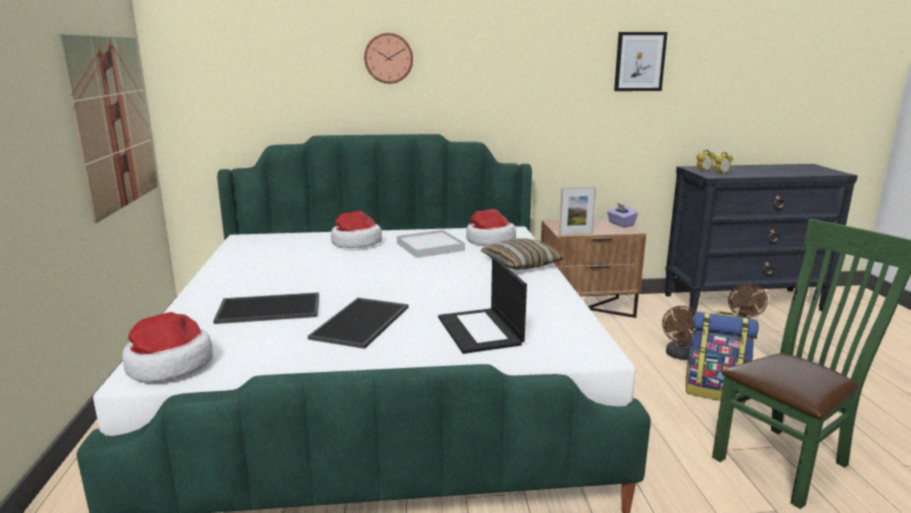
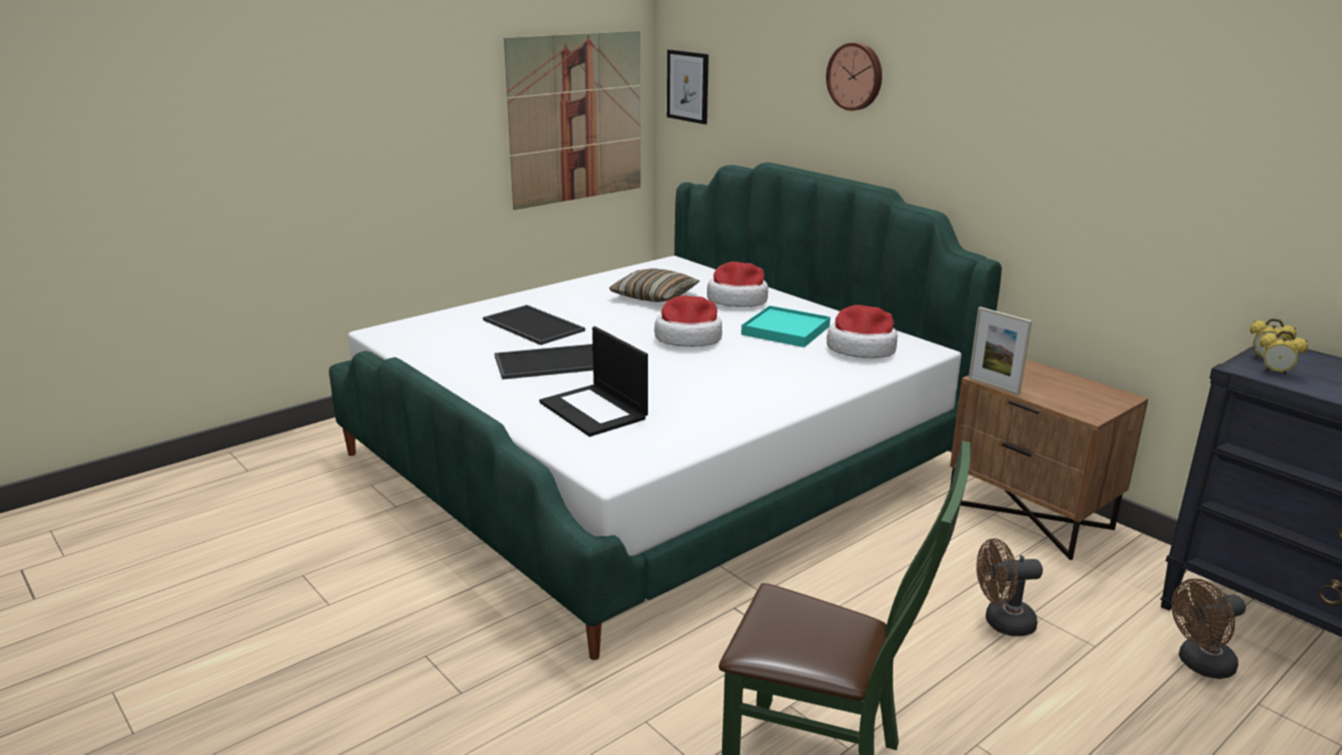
camera: 55 degrees right, 5 degrees up
(169, 365) = (405, 333): hat -> hat (688, 338)
(430, 247) = (785, 330): white tray -> turquoise tray
(481, 331) = (595, 410): laptop -> laptop turned 75 degrees counterclockwise
(521, 264) = (811, 383): pillow -> pillow (654, 296)
(621, 224) = (1107, 402): purple tissue box -> none
(639, 61) = (1218, 128): picture -> picture (688, 86)
(715, 391) = (937, 672): backpack -> none

